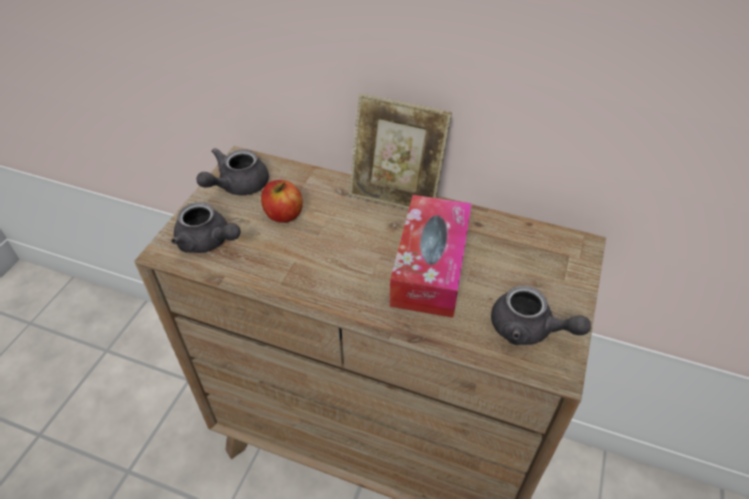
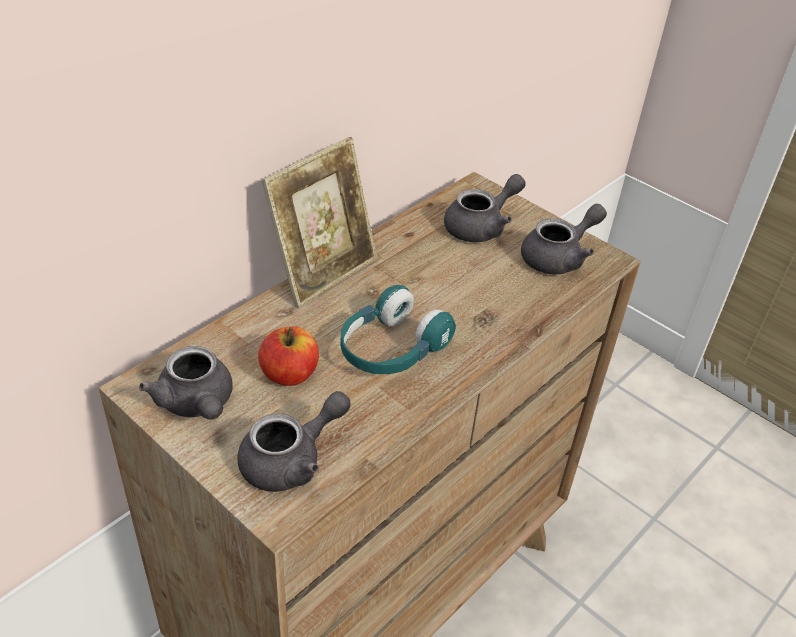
camera: 70 degrees left, 5 degrees down
(336, 255) = (391, 349): none -> turquoise headphones
(430, 266) = (449, 286): tissue box -> none
(527, 264) = (481, 227): none -> grey teapot

